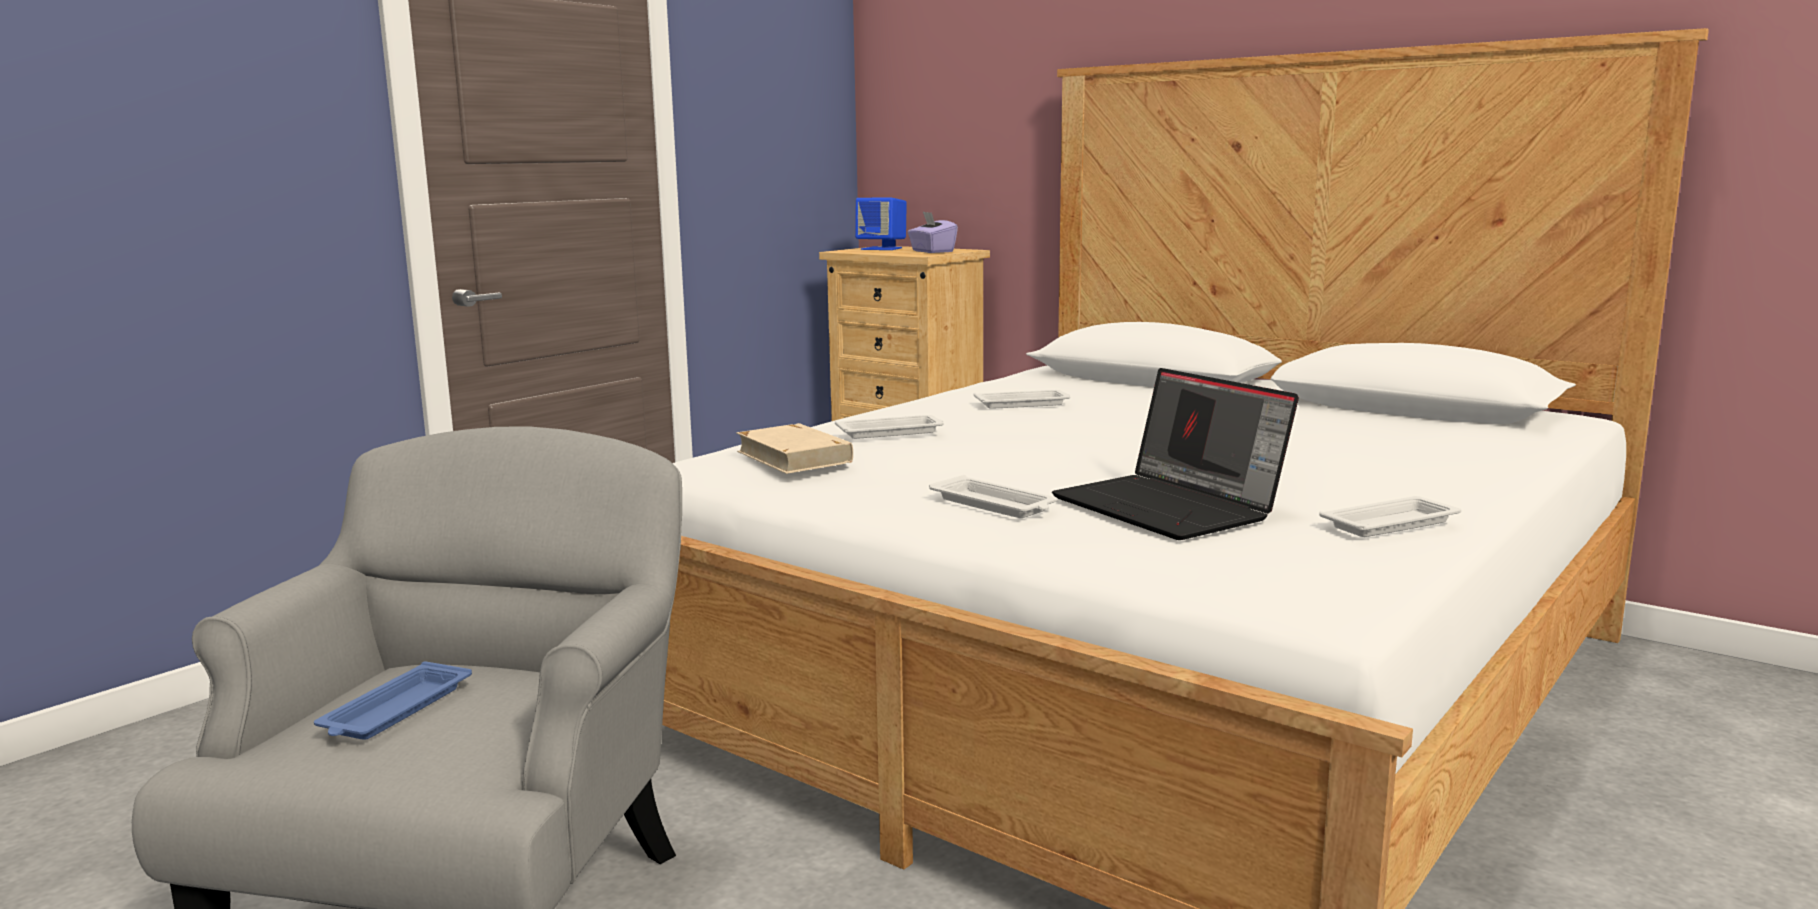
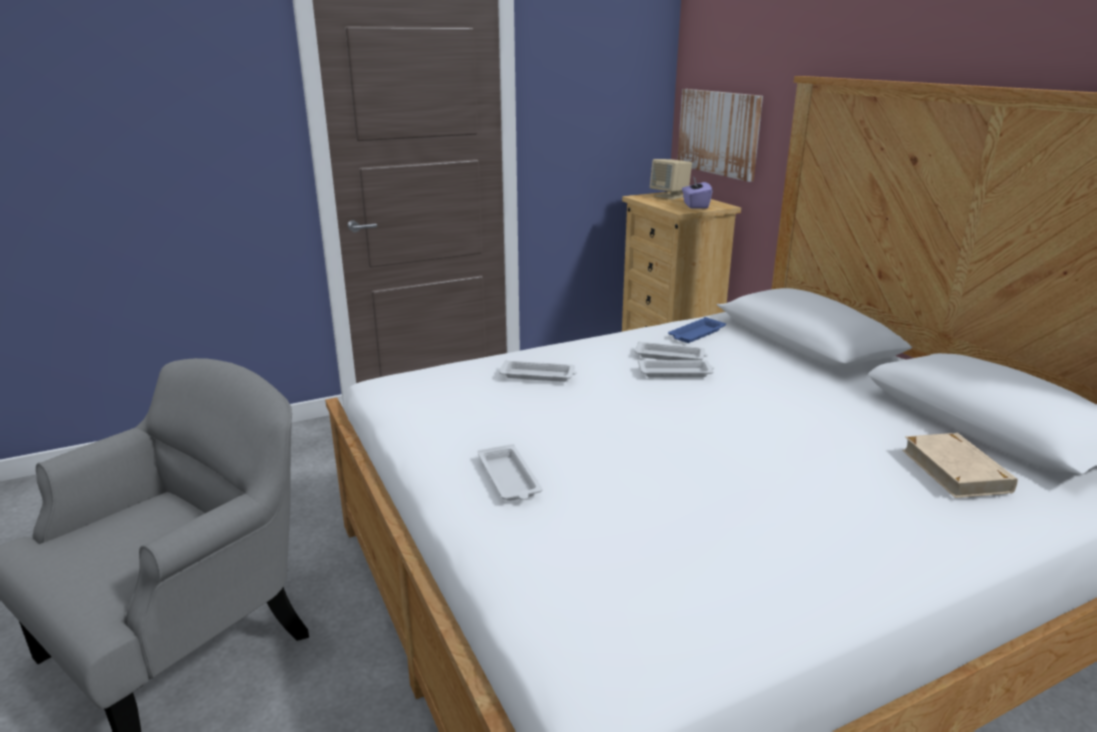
camera: 25 degrees right, 10 degrees up
(395, 711) = (118, 536): blue tray -> blue tray (696, 334)
(794, 457) = (444, 392): beige book -> beige book (955, 470)
(882, 248) = (670, 196): blue speaker -> beige speaker
(939, 159) = (719, 133): none -> picture
(1172, 507) = (624, 518): laptop -> none
(1392, 524) = (773, 593): white tray -> white tray (676, 372)

